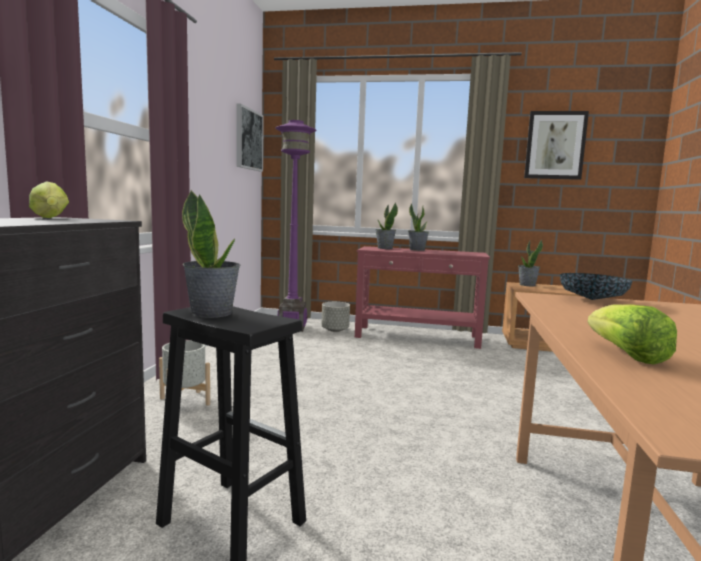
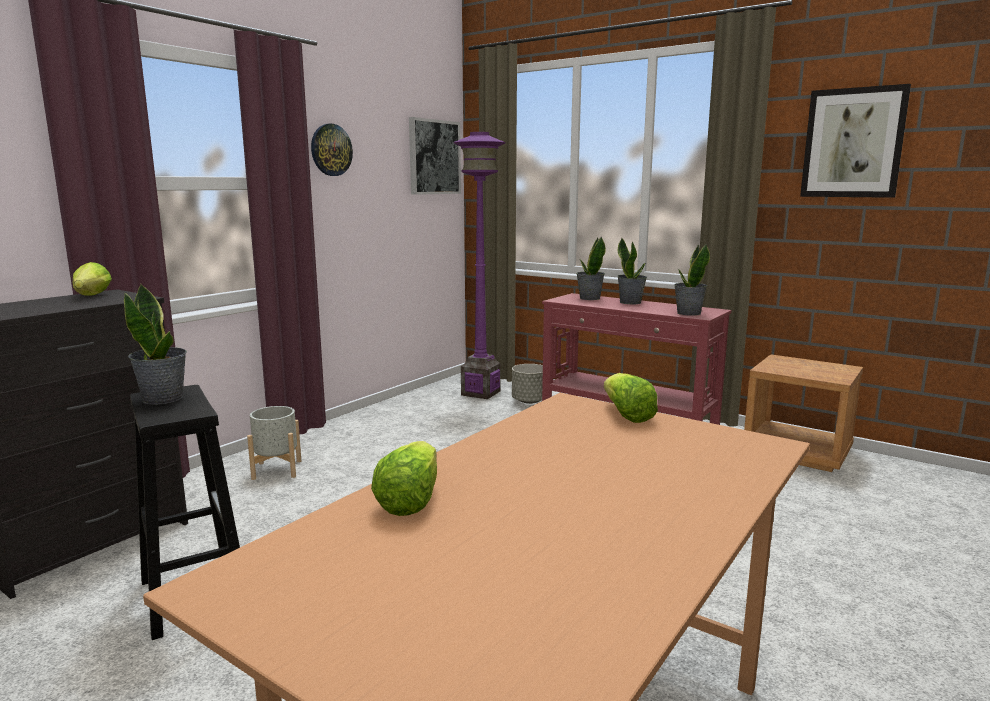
camera: 25 degrees right, 5 degrees up
(193, 117) = (331, 150): none -> wall clock
(527, 285) = (793, 362): potted plant -> potted plant (688, 313)
(592, 300) = (626, 415): bowl -> lettuce

